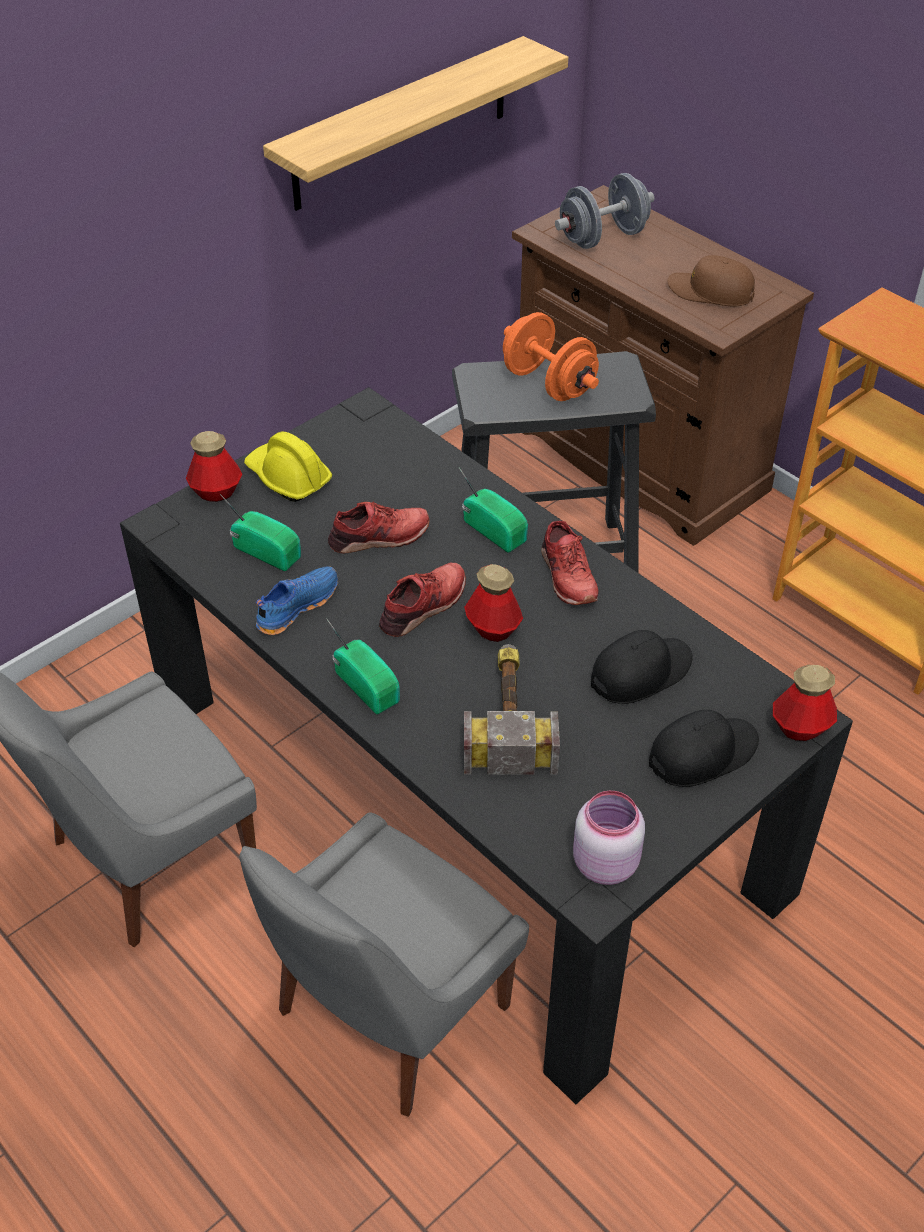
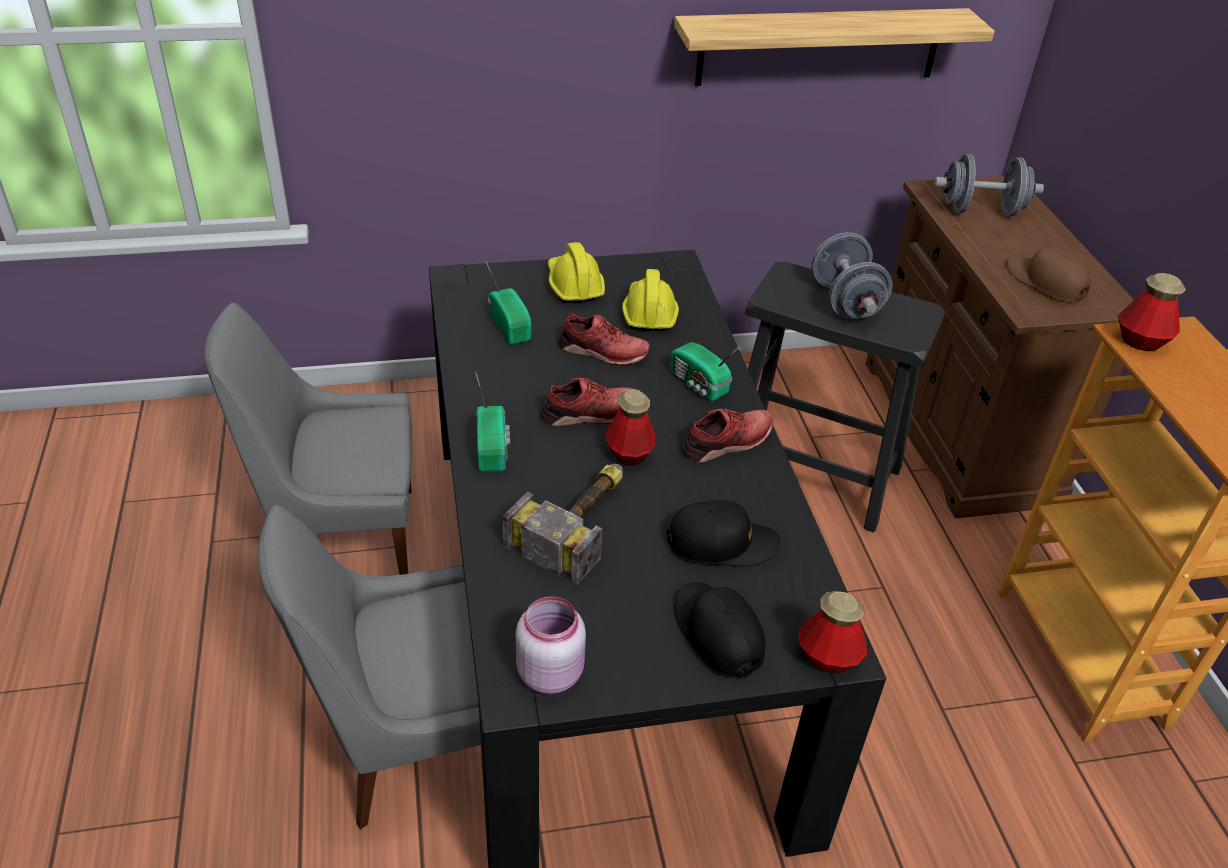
camera: 30 degrees right, 5 degrees down
(216, 492) = (513, 274): bottle -> bottle (1140, 341)
(296, 606) = (495, 371): blue shoe -> none
(386, 475) = (649, 312): none -> yellow hard hat
(494, 529) = (698, 384): radio -> radio turned 150 degrees clockwise
(548, 383) = (845, 301): orange dumbbell -> grey dumbbell
(567, 576) = (727, 443): red shoe -> red shoe turned 135 degrees counterclockwise
(702, 753) = (717, 633): black cap -> black cap turned 120 degrees counterclockwise

